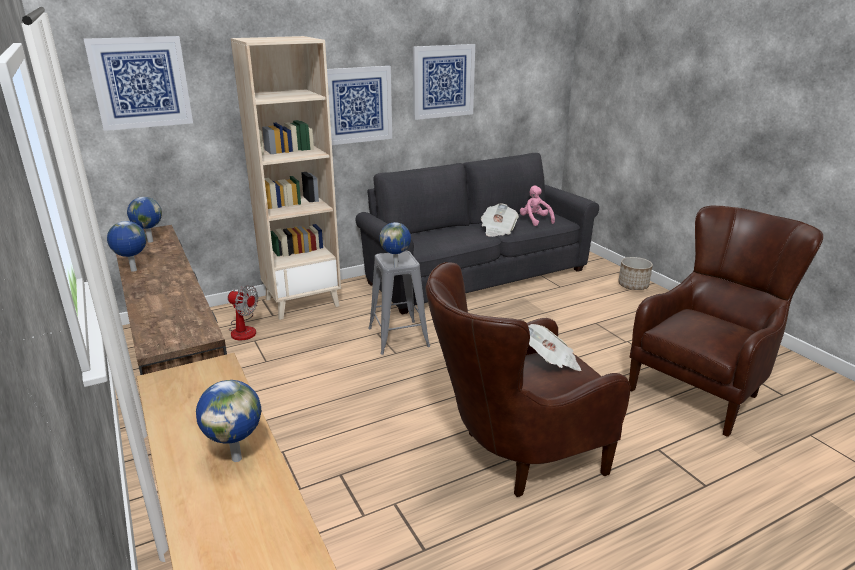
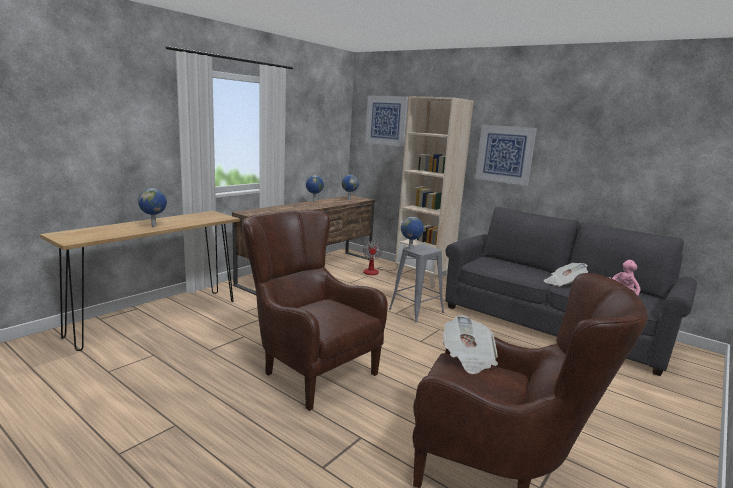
camera: 65 degrees right, 10 degrees down
(443, 81) = (587, 148): picture -> none
(550, 361) = (340, 310): newspaper -> newspaper (468, 358)
(633, 285) = (682, 413): planter -> none

